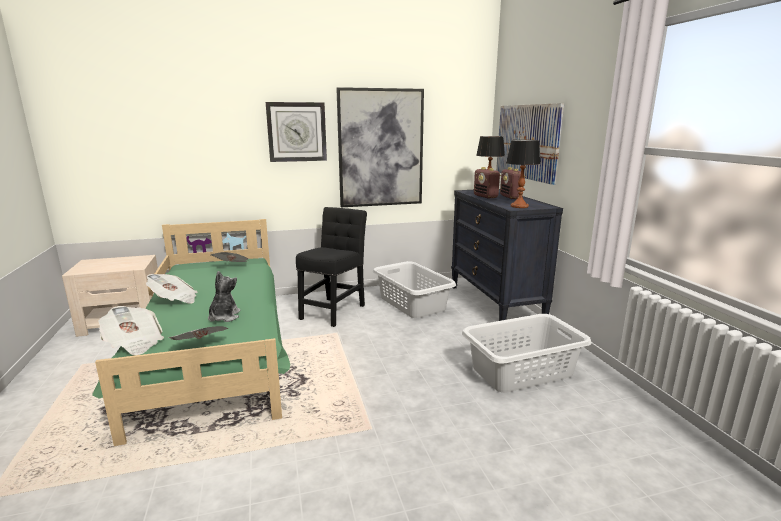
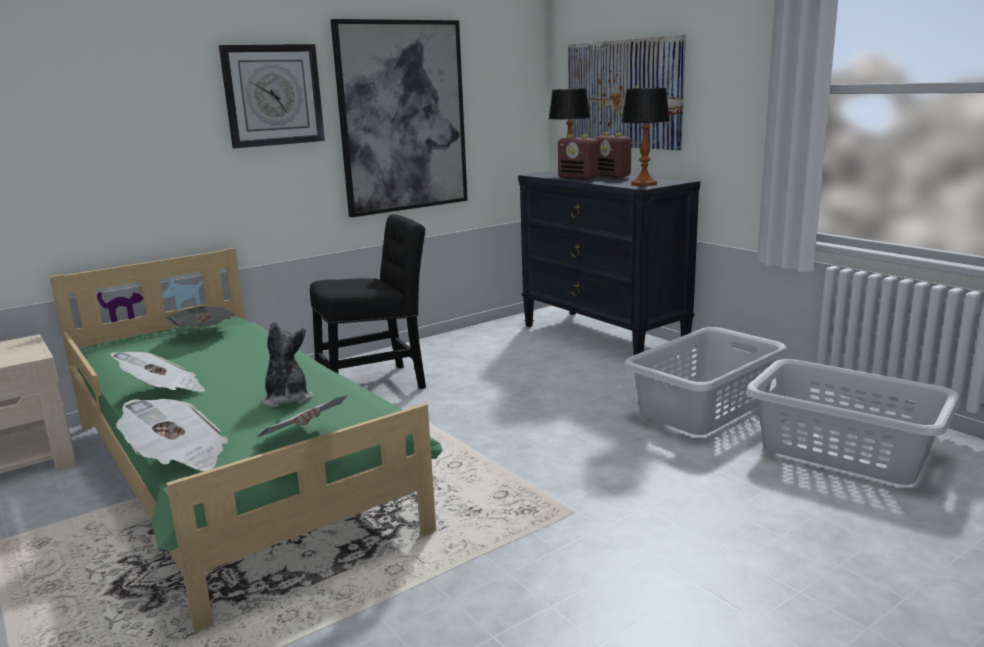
camera: 20 degrees left, 0 degrees up
(334, 310) = (376, 384): black chair -> black chair turned 60 degrees clockwise
(412, 303) = (487, 355): grey laundry basket -> grey laundry basket (843, 450)

